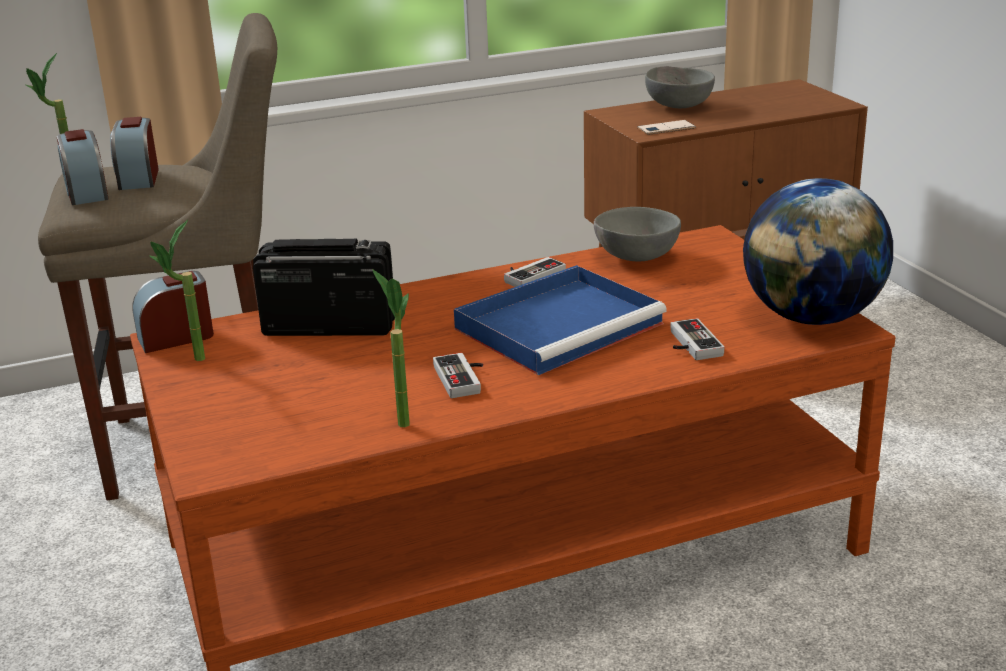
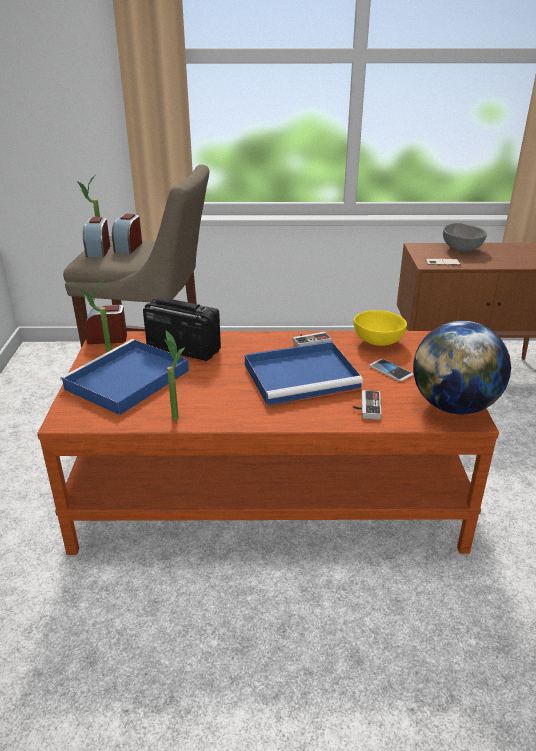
camera: 20 degrees right, 5 degrees up
(270, 391) = (126, 381): none -> blue tray
(464, 378) = (226, 398): game controller -> none
(633, 257) = (376, 341): grey bowl -> yellow bowl
(686, 291) = (390, 371): none -> phone

